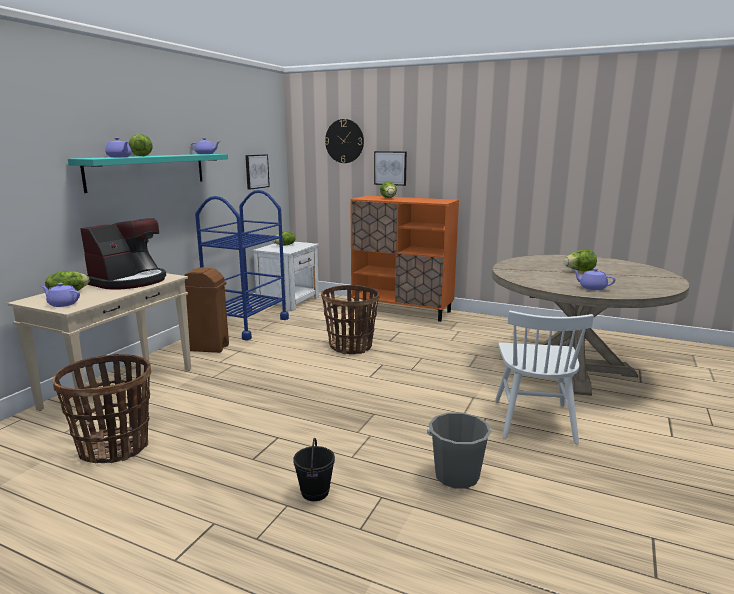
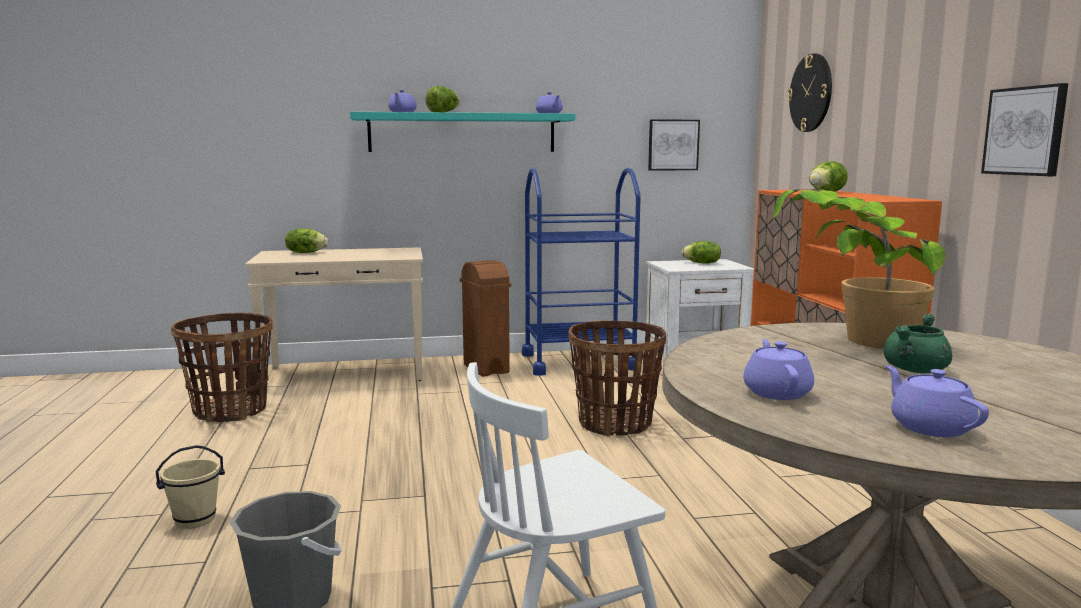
camera: 55 degrees right, 5 degrees down
(62, 304) = (272, 257): purple teapot -> purple teapot (929, 427)
(129, 281) = (372, 253): coffee machine -> none
(315, 492) = (195, 520): black bucket -> beige bucket
(390, 168) = (859, 138): picture -> picture (1025, 131)
(535, 267) = (850, 343): none -> potted plant
(579, 271) = (915, 371): lettuce -> green cooking pot

